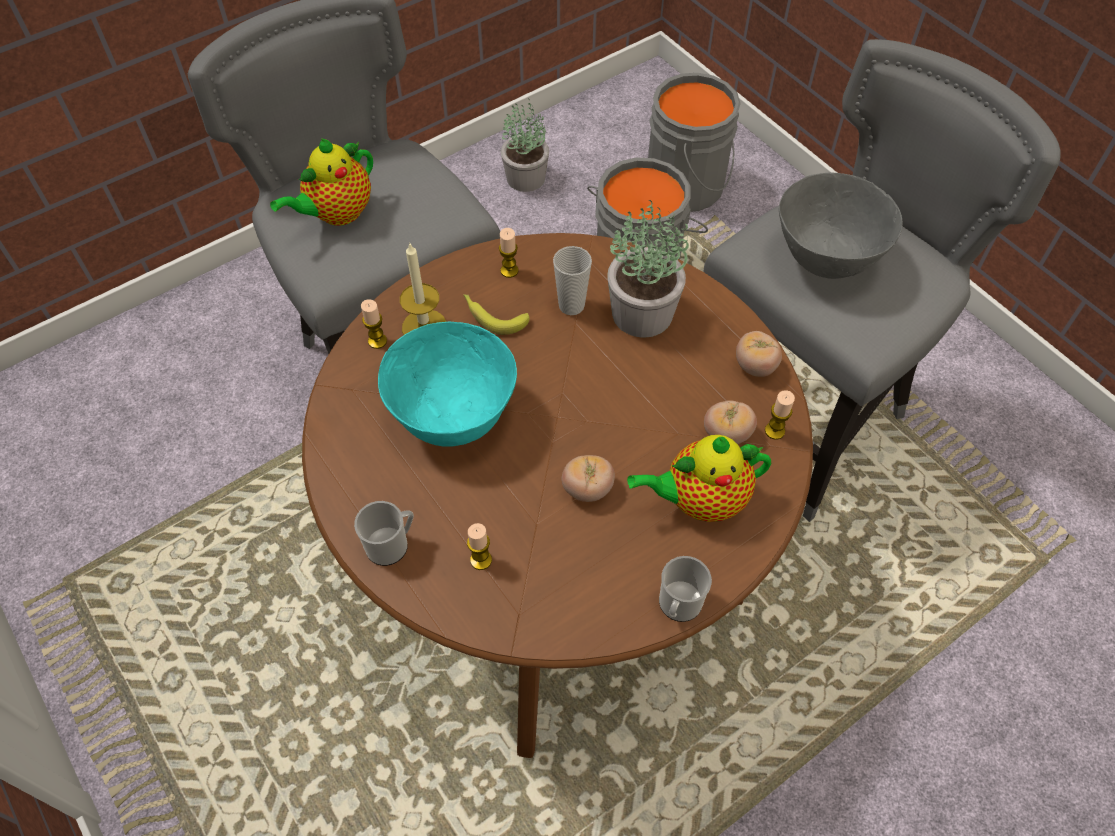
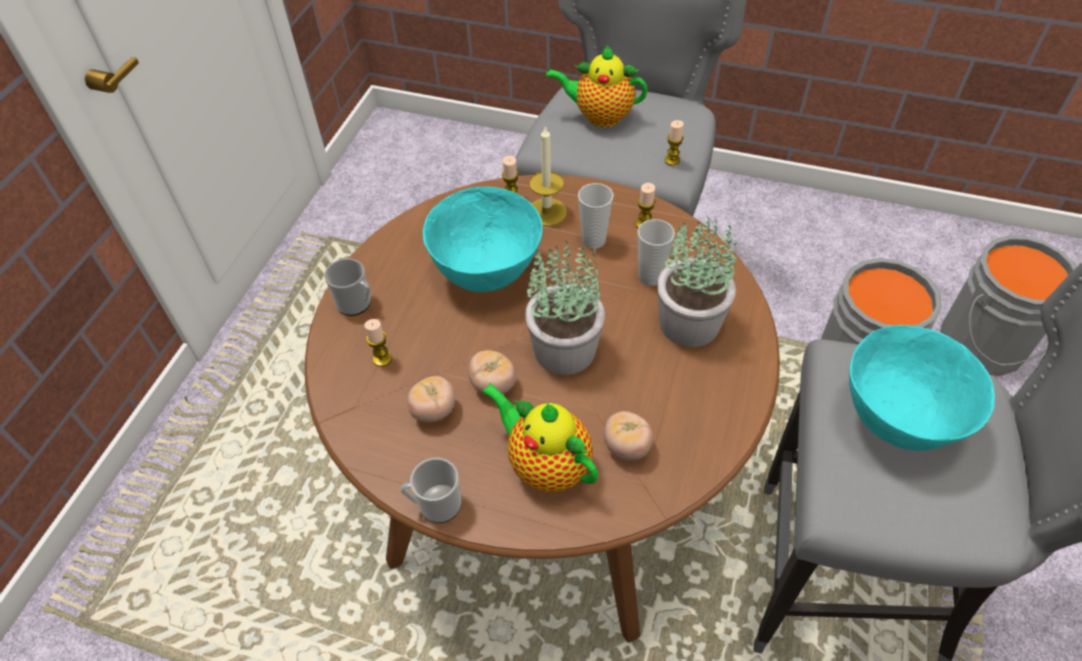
camera: 55 degrees right, 5 degrees down
(493, 316) = (593, 240): banana -> cup
(525, 177) = (856, 242): potted plant -> potted plant (565, 348)
(755, 366) = (716, 428): tomato -> tomato (434, 411)
(774, 431) = (662, 480): candle -> candle (672, 160)
(826, 258) = (899, 420): grey bowl -> turquoise bowl

